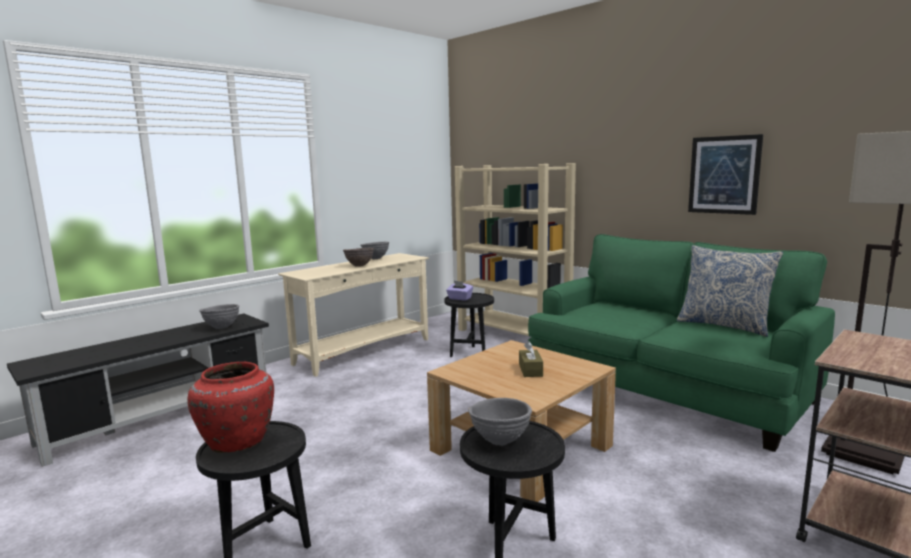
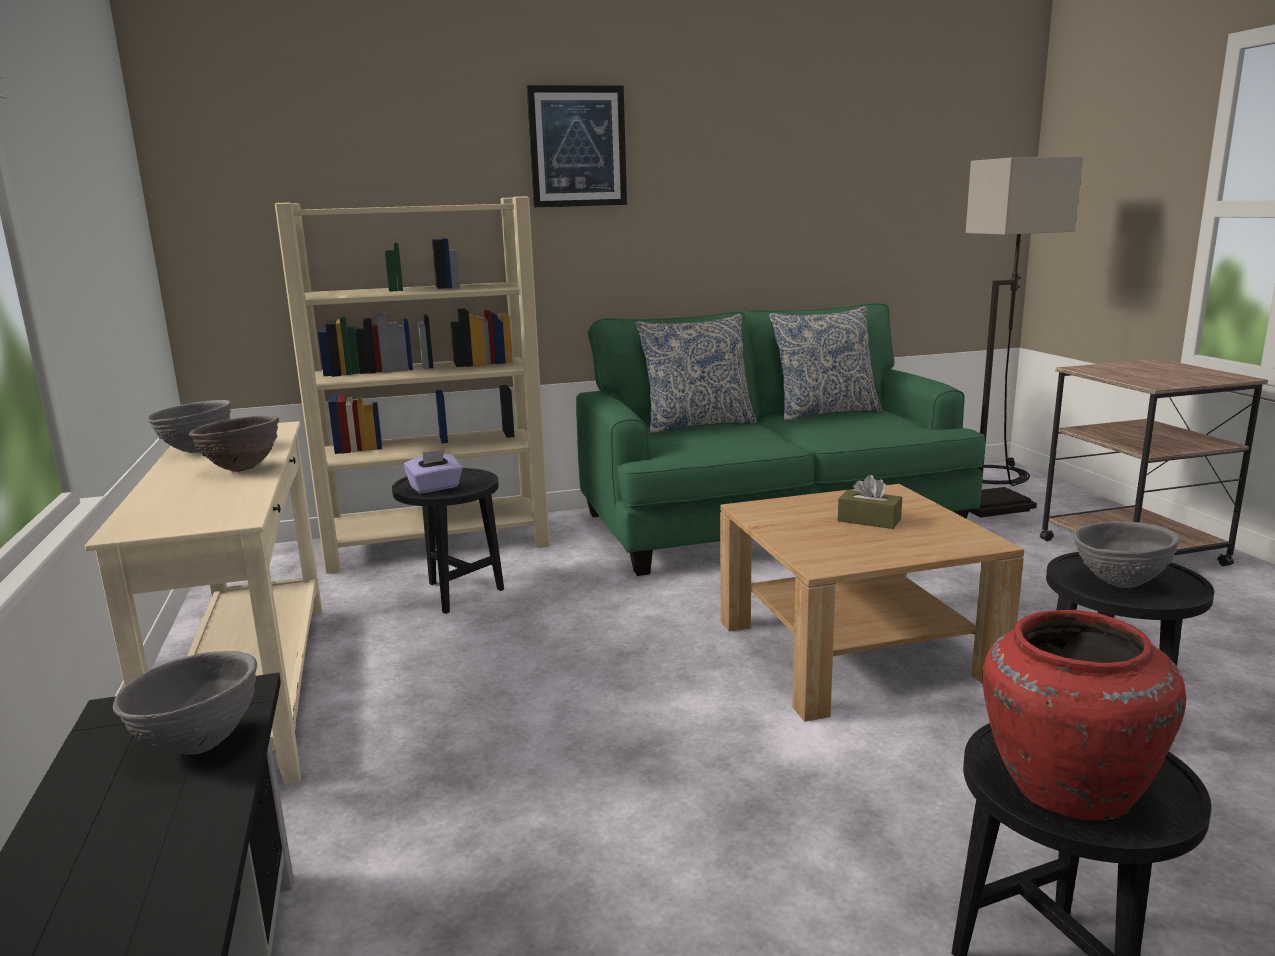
camera: 60 degrees left, 5 degrees up
(629, 308) = (697, 425): none -> pillow
(724, 175) = (747, 213): picture -> picture (577, 147)

